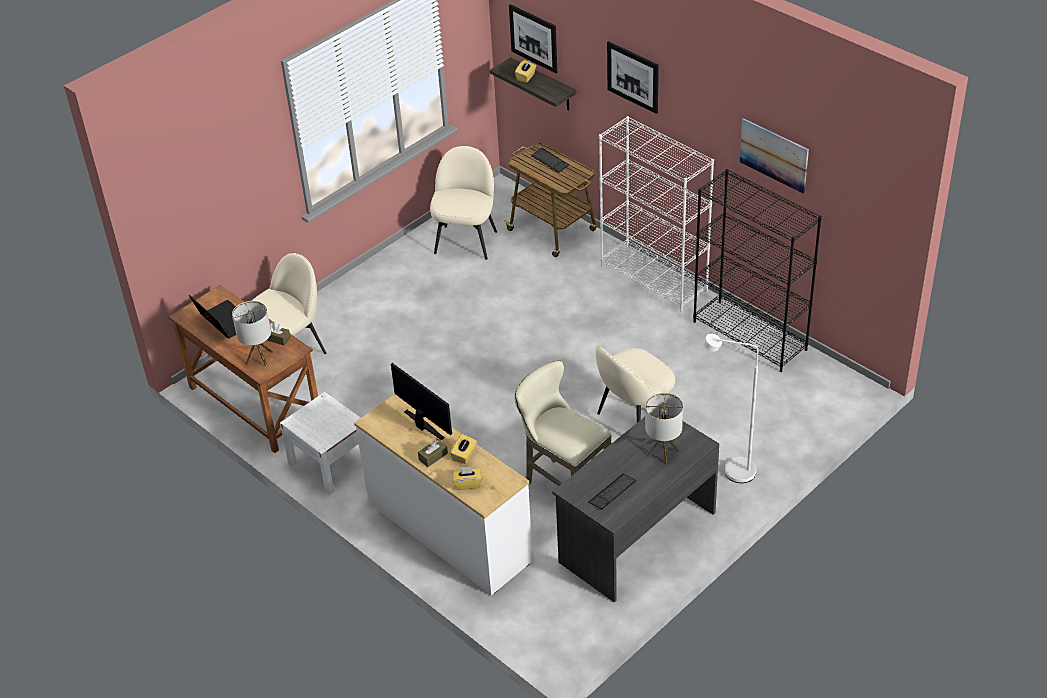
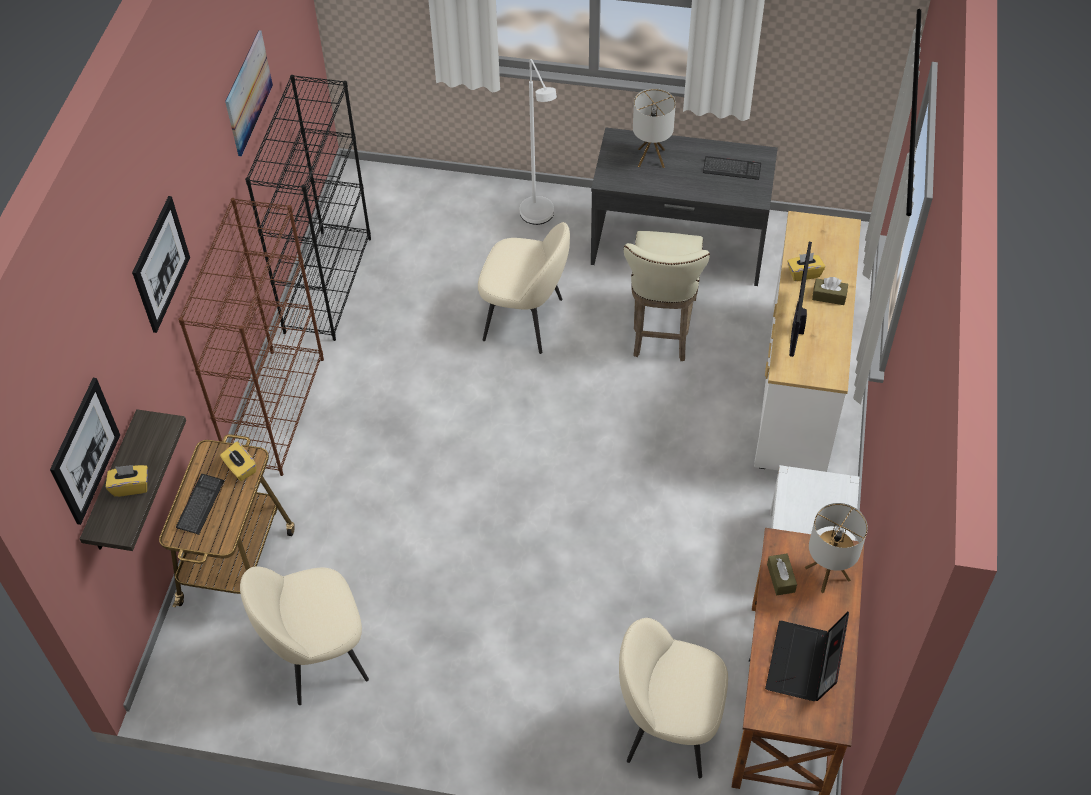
camera: 125 degrees left, 10 degrees up
(467, 484) = (836, 251): yellow tissue box -> yellow tissue box (240, 468)
(654, 278) = (276, 410): white bookcase -> brown bookcase

